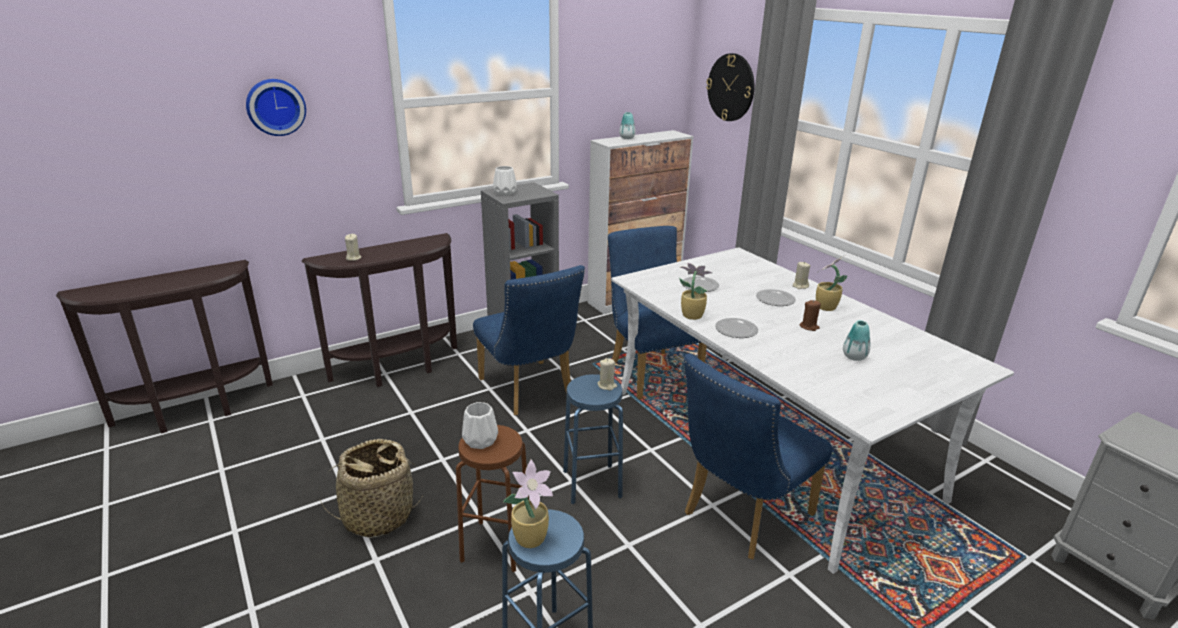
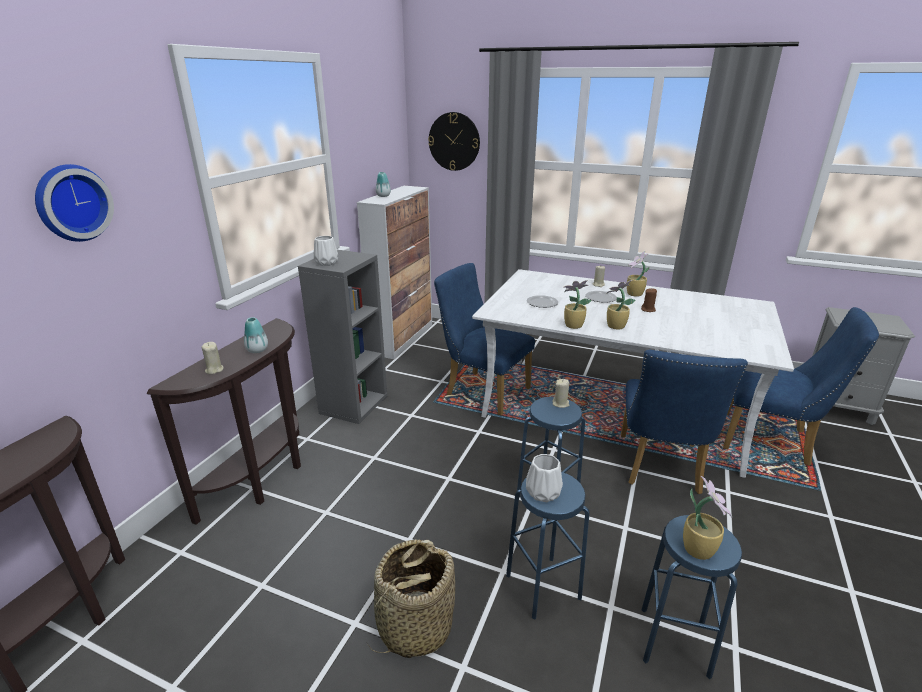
camera: 35 degrees left, 0 degrees up
(496, 545) = (543, 586): brown stool -> blue stool
(529, 392) = (412, 445): blue chair -> blue chair (772, 441)
(735, 330) = (615, 326): plate -> potted plant
(854, 357) = (700, 320): vase -> vase (257, 350)

